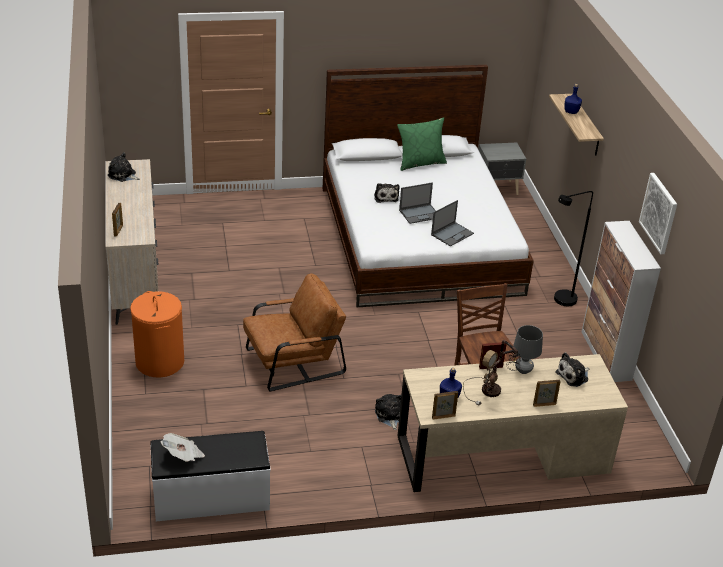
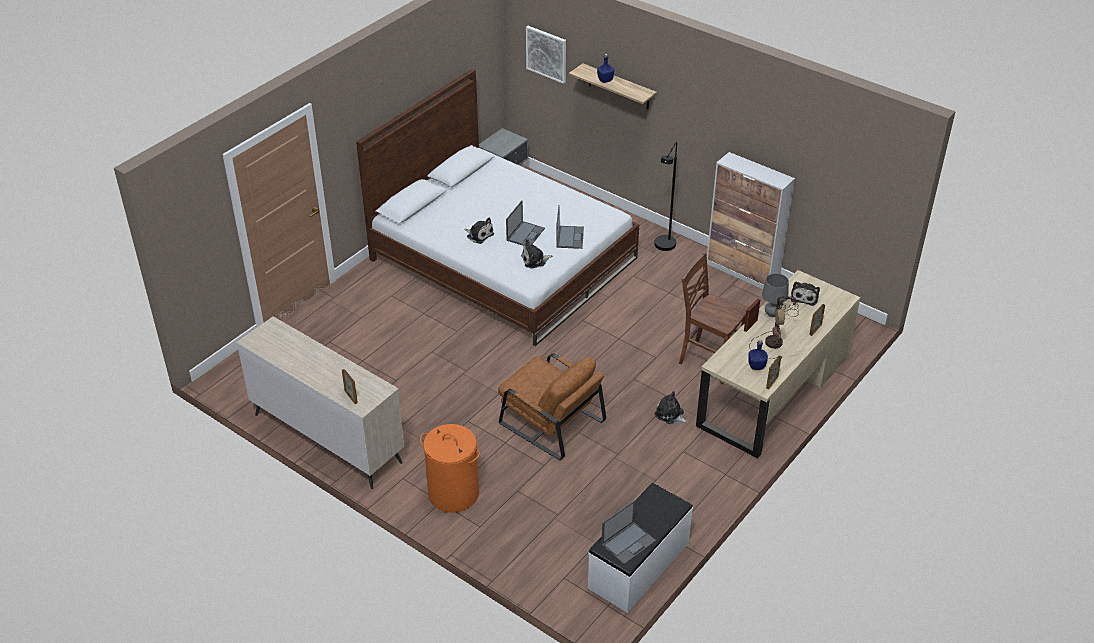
camera: 40 degrees left, 5 degrees up
(123, 175) = (274, 345): plush toy -> plush toy (535, 260)
(183, 456) = (628, 542): newspaper -> laptop
(293, 361) = (550, 421): brown armchair -> brown armchair turned 105 degrees clockwise
(420, 163) = (462, 188): green pillow -> none
(659, 213) = (775, 134): picture -> picture (546, 54)

